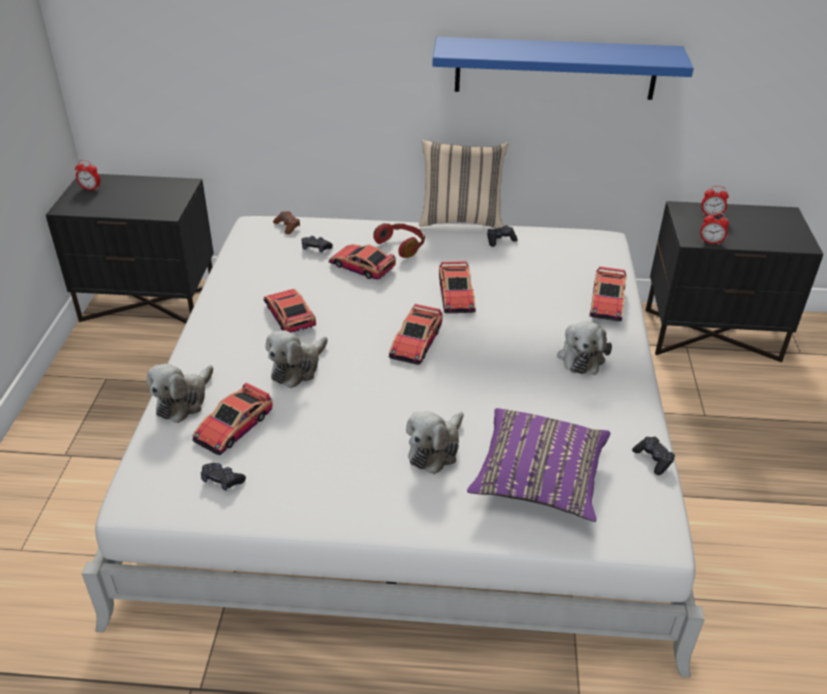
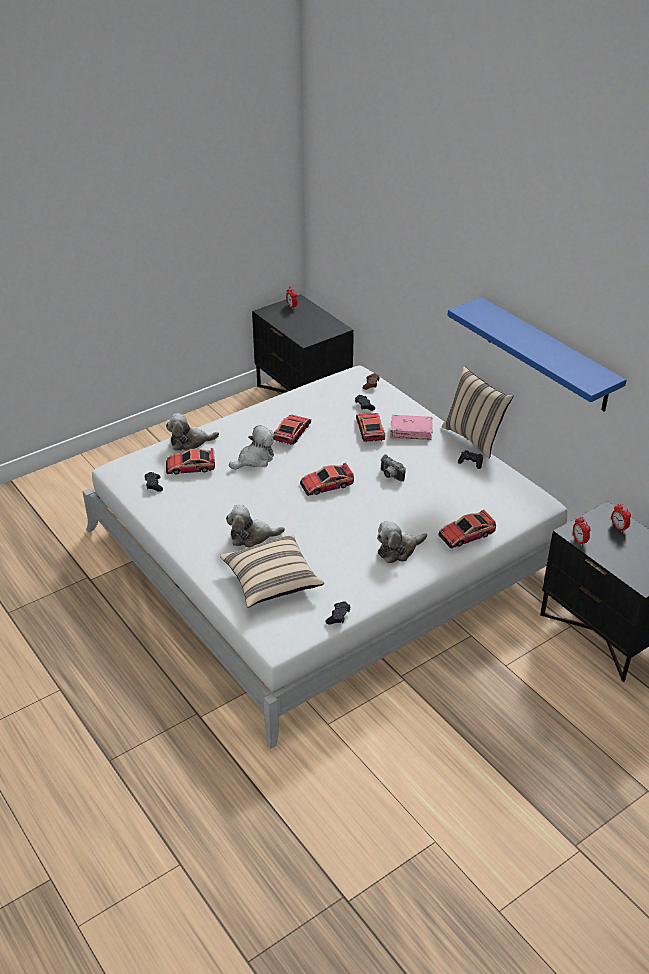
camera: 50 degrees right, 0 degrees up
(297, 368) = (255, 459): plush toy -> plush toy turned 150 degrees clockwise
(401, 245) = (411, 431): red headphones -> pink book
(456, 295) = (390, 476): toy car -> camera
(538, 479) = (271, 582): purple pillow -> beige pillow

